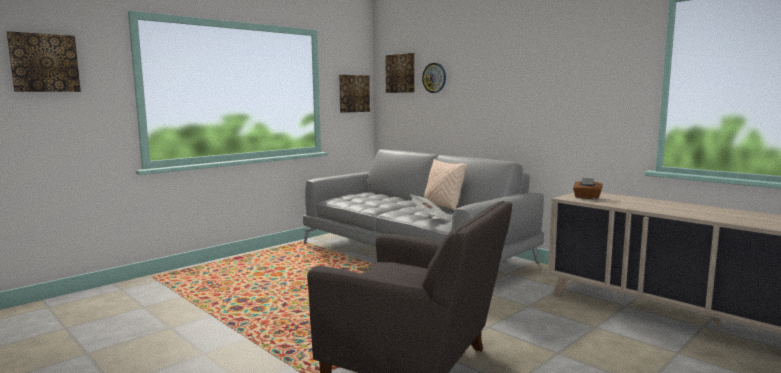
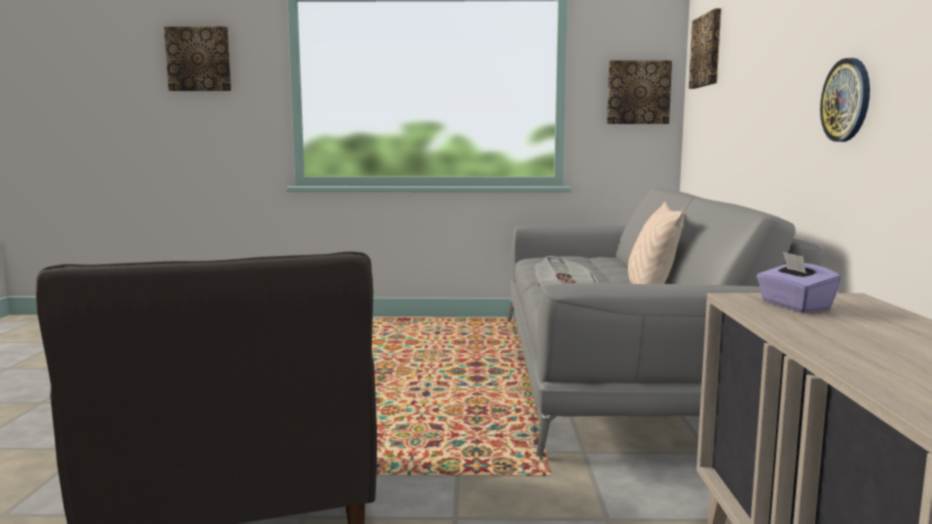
camera: 45 degrees right, 0 degrees up
(434, 78) = (736, 50): wall clock -> wall clock (846, 100)
(587, 197) = (794, 306): brown tissue box -> purple tissue box

